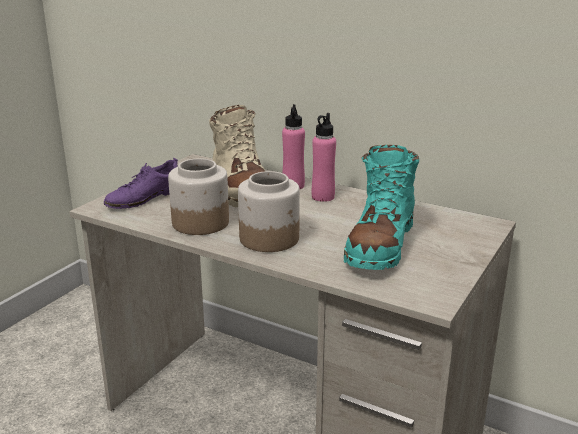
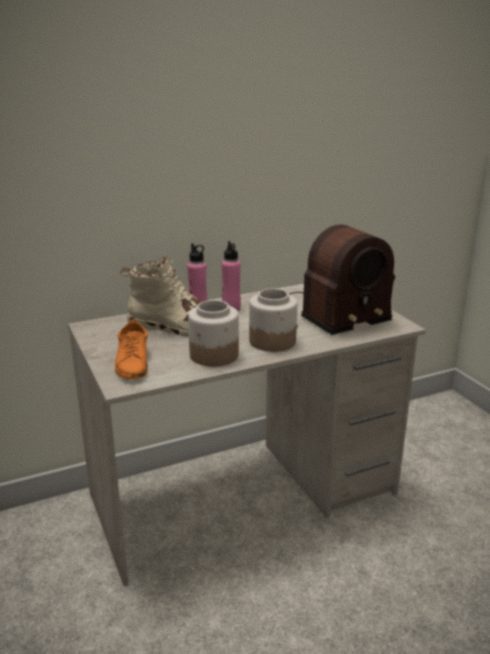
camera: 55 degrees left, 0 degrees up
(146, 198) = (133, 362): purple shoe -> orange shoe
(380, 245) = (324, 316): turquoise boot -> radio

